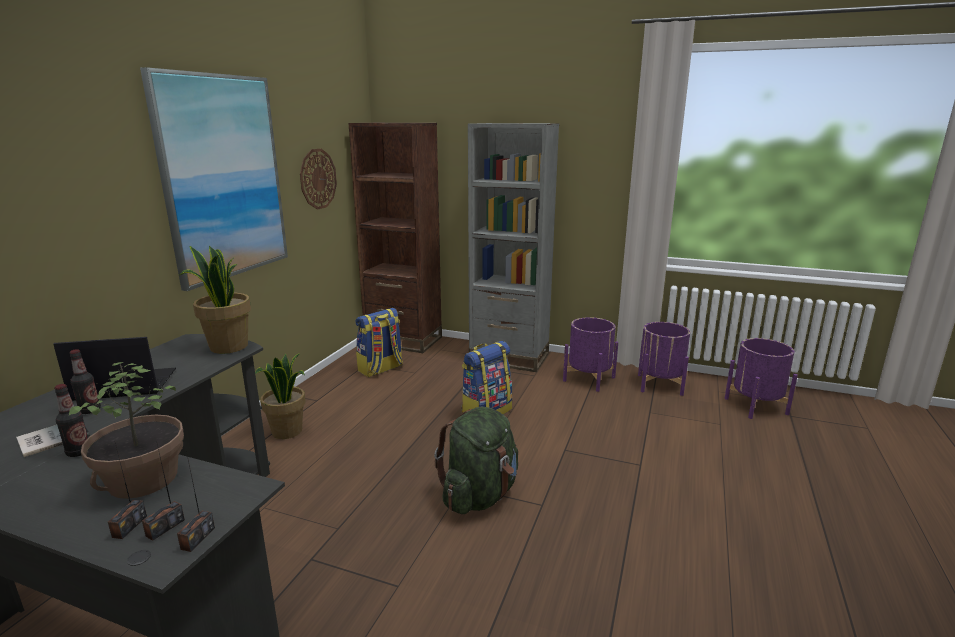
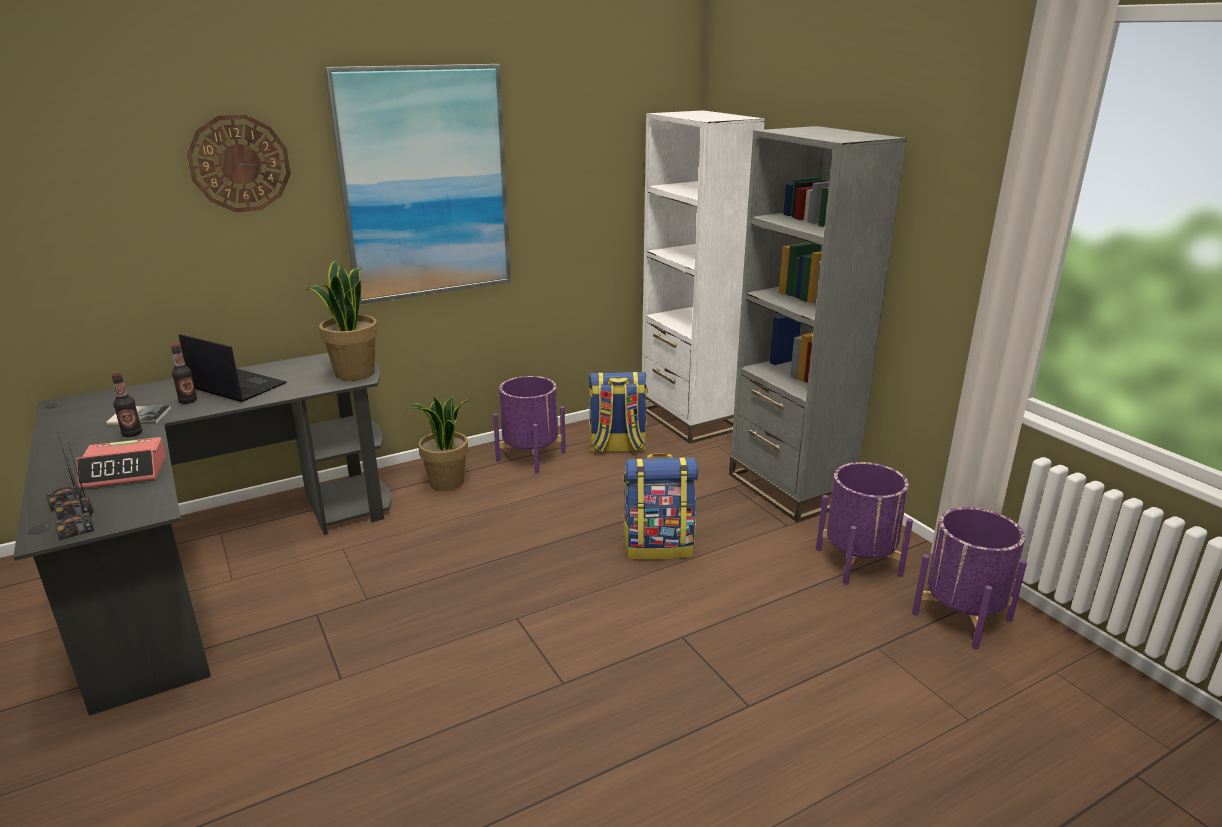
camera: 40 degrees right, 5 degrees up
(143, 479) = (125, 472): potted plant -> alarm clock
(318, 179) = (582, 187): wall clock -> wall clock (240, 163)
(403, 340) = (689, 419): brown bookcase -> white bookcase
(480, 495) = (519, 637): green backpack -> none
(755, 406) = (1089, 727): purple planter -> purple planter (531, 456)

